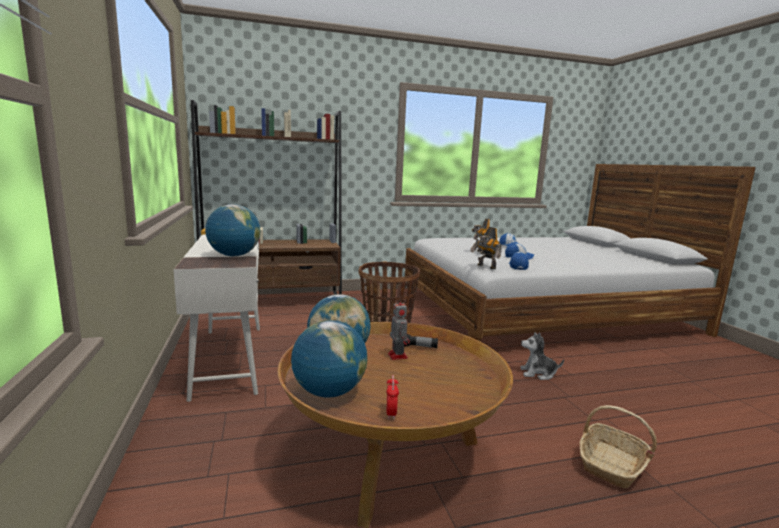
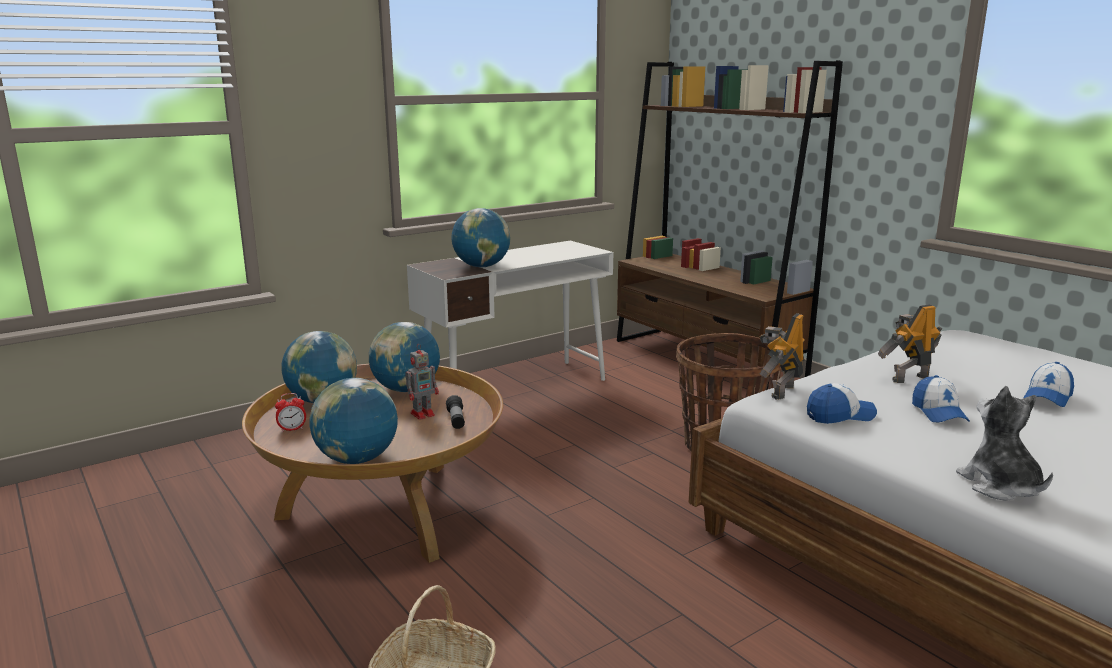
camera: 70 degrees right, 5 degrees up
(472, 389) = (357, 459): none -> globe
(538, 373) = (690, 606): plush toy -> plush toy (1000, 486)

